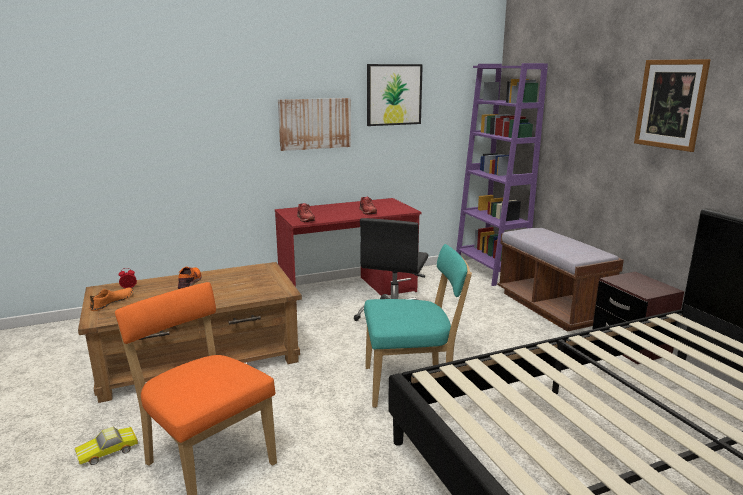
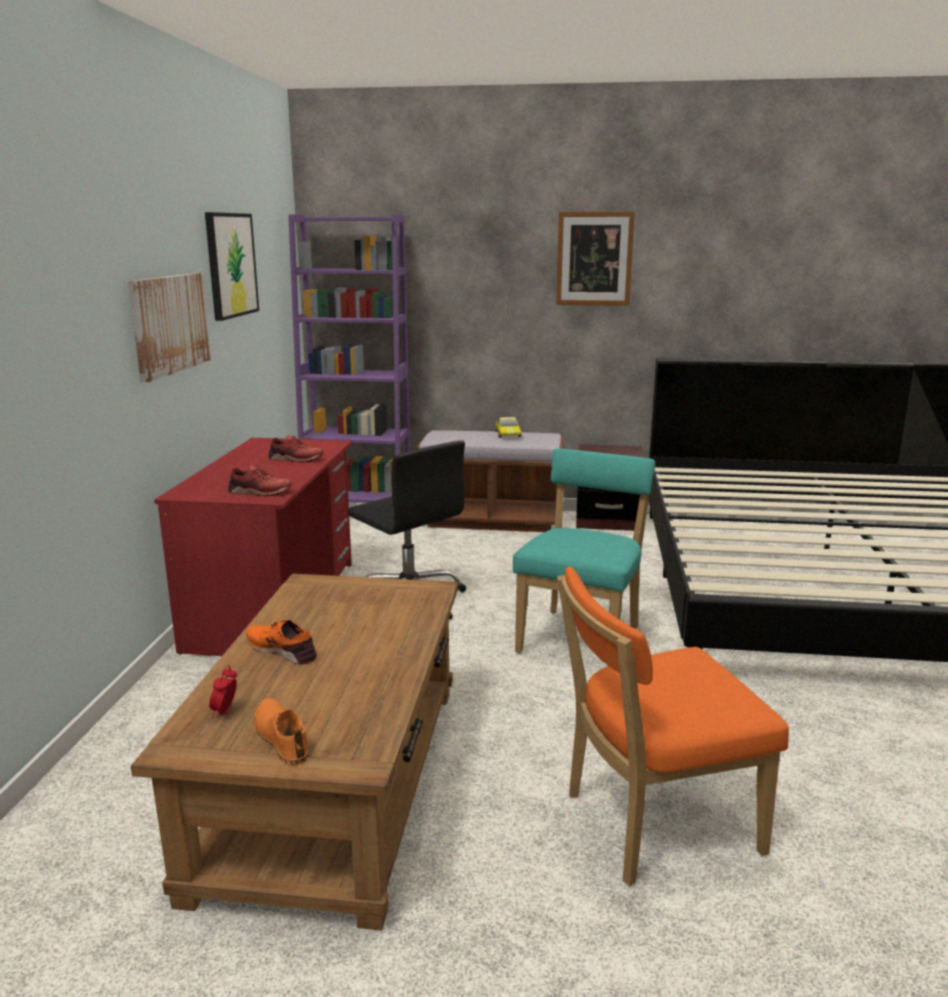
camera: 60 degrees left, 0 degrees up
(108, 451) = (565, 928): toy car -> toy car (508, 434)

